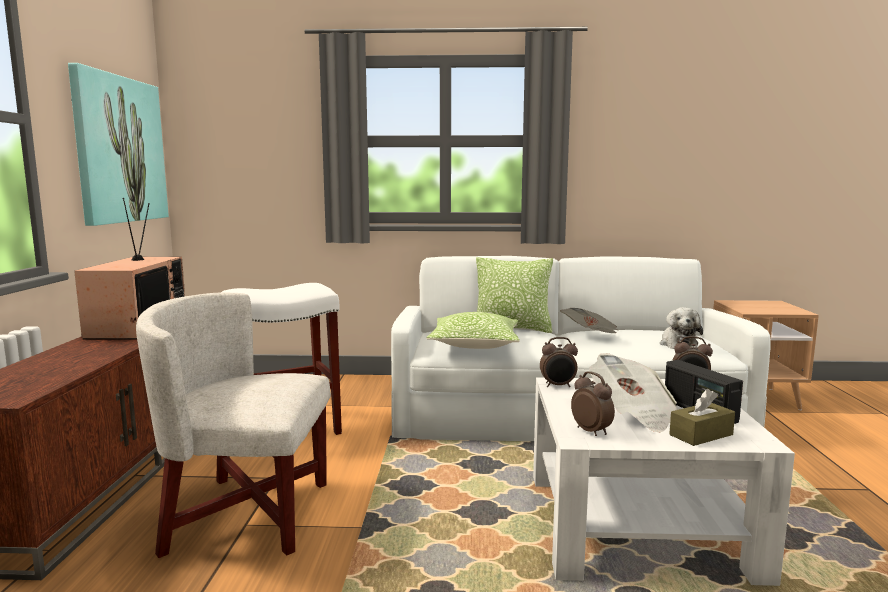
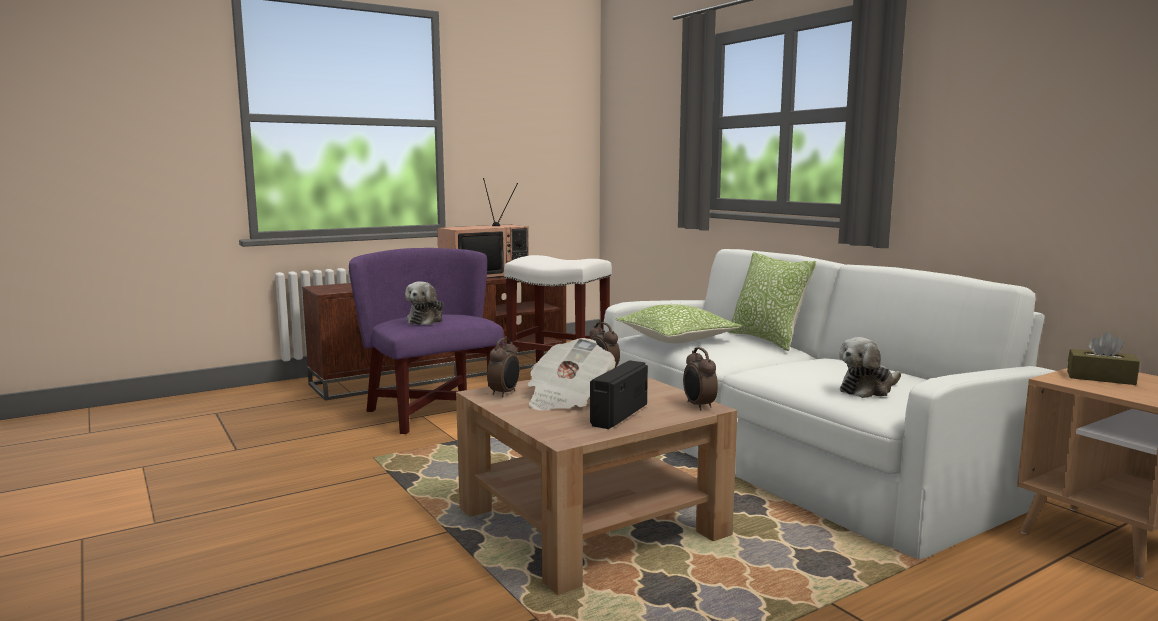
camera: 55 degrees right, 0 degrees up
(119, 150) = (536, 141): picture -> none
(247, 515) = (433, 413): white armchair -> purple armchair
(262, 393) = (426, 320): none -> plush toy
(591, 337) = (803, 361): newspaper -> none
(637, 524) = (590, 522): white coffee table -> brown coffee table
(701, 435) = (551, 420): brown tissue box -> brown tissue box (1100, 378)

